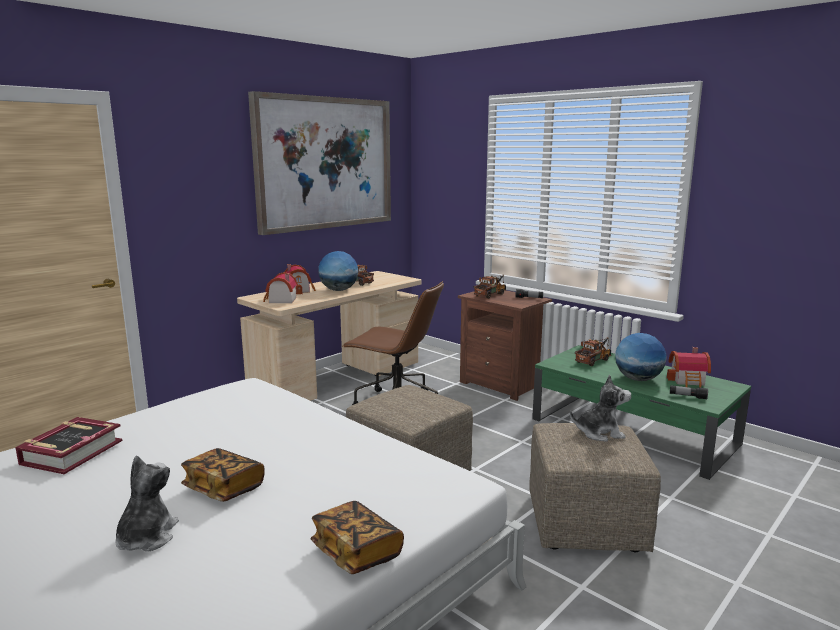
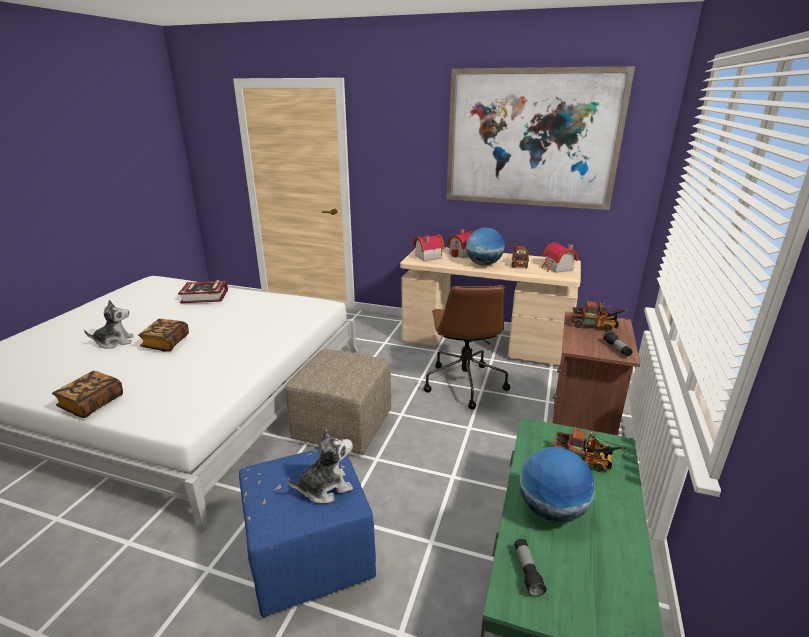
camera: 65 degrees right, 10 degrees up
(584, 523) = (311, 555): beige ottoman -> blue ottoman
(599, 433) = (325, 488): plush toy -> plush toy turned 90 degrees counterclockwise
(689, 381) = (601, 570): toy house -> toy house (557, 268)

